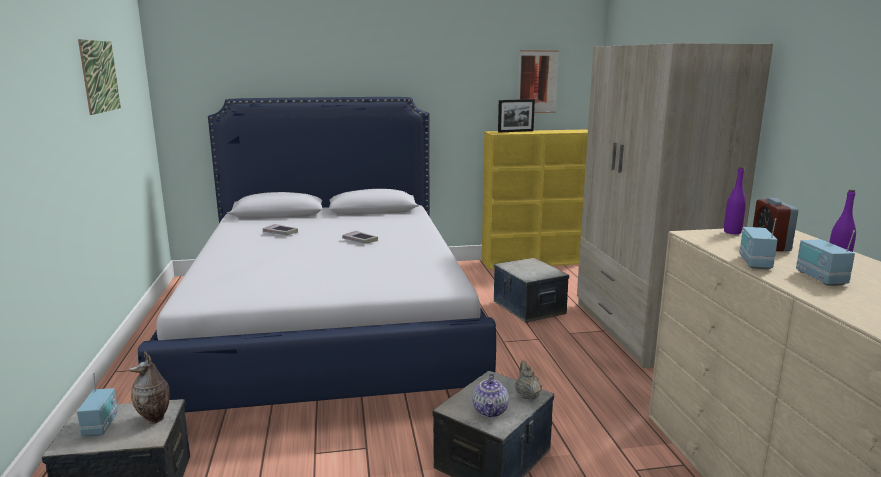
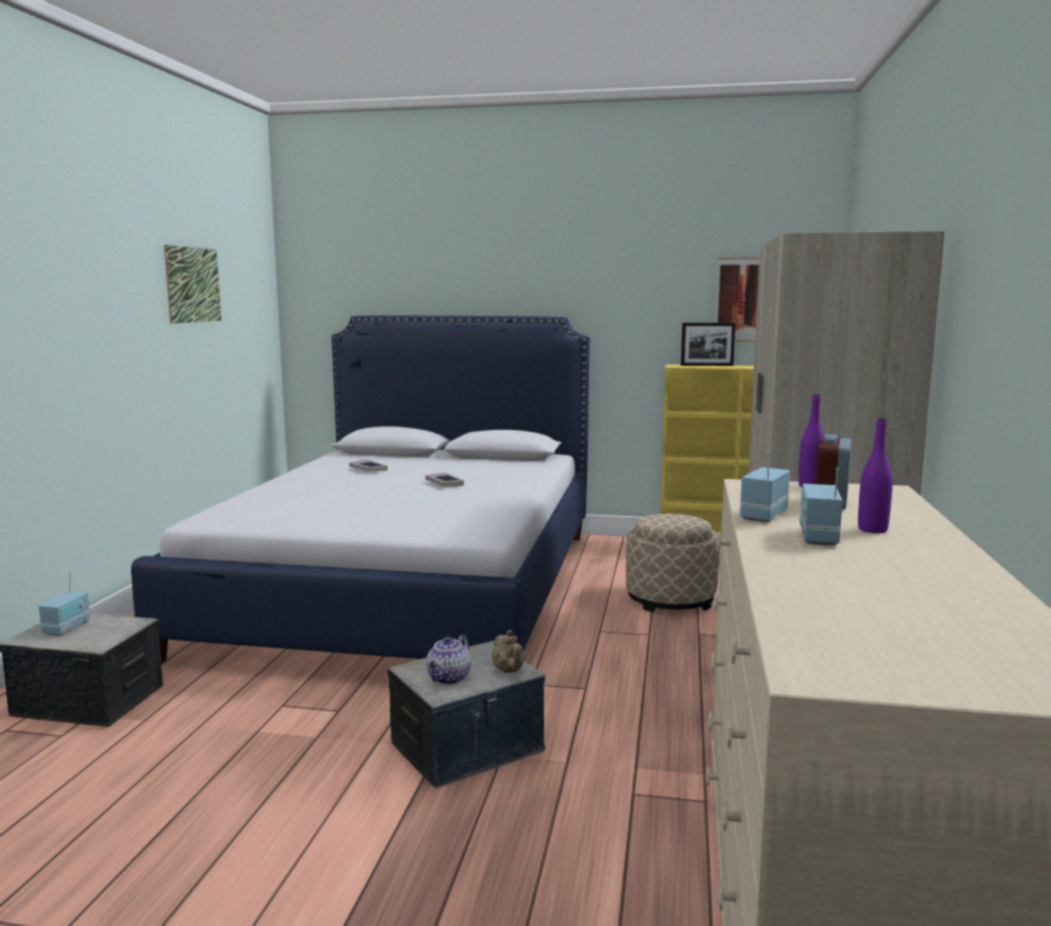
camera: 20 degrees right, 5 degrees down
(155, 419) = (116, 630): vase -> none
(527, 395) = (509, 671): beige teapot -> beige teapot turned 150 degrees clockwise
(528, 308) = (670, 599): storage box -> beige ottoman

